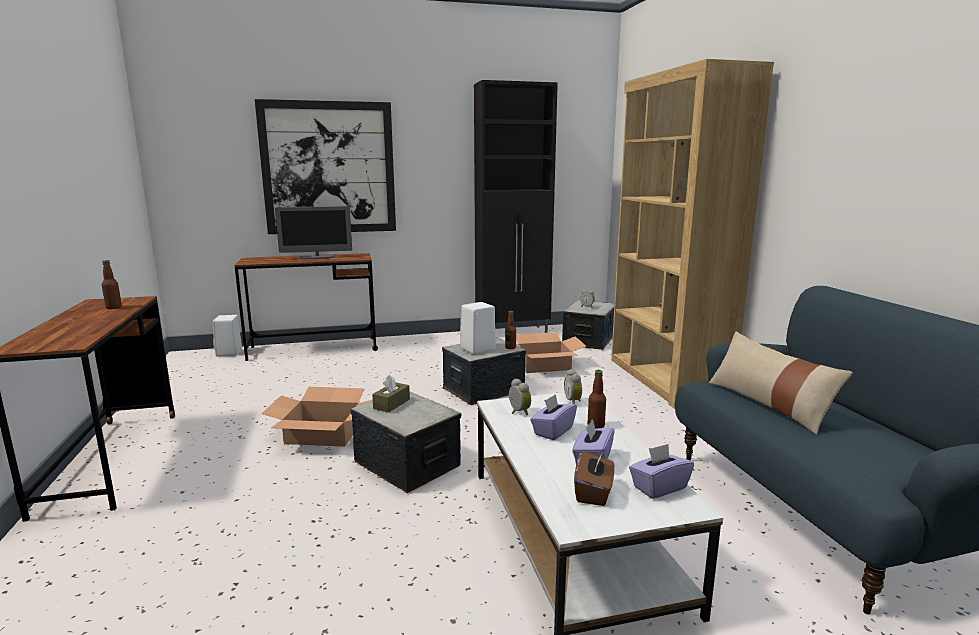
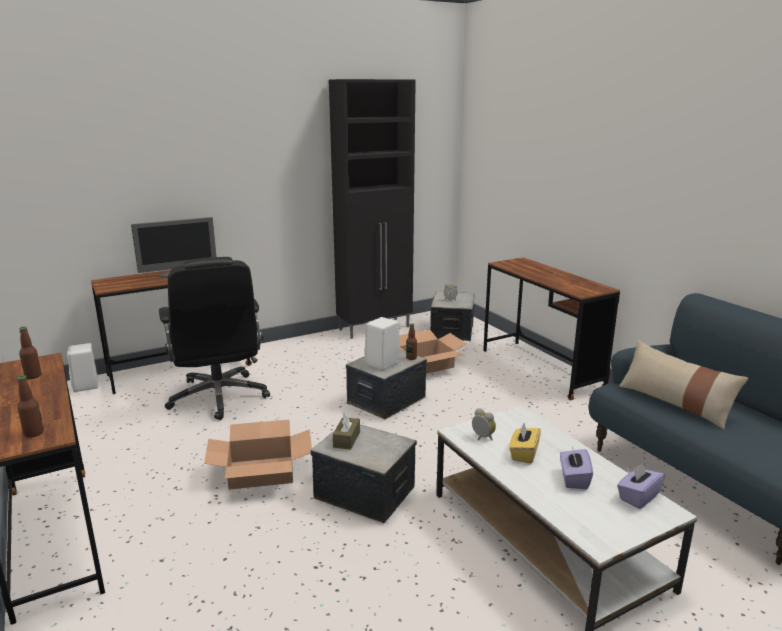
camera: 15 degrees left, 5 degrees up
(329, 168) = (182, 175): picture -> none
(330, 372) = (219, 397): none -> black office chair
(553, 431) = (523, 454): purple tissue box -> yellow tissue box
(574, 401) = (520, 419): alarm clock -> none
(593, 493) = (594, 511): brown tissue box -> none
(596, 426) = (554, 443): bottle -> bottle (34, 433)
(665, 379) = (541, 369): brown bookcase -> brown desk

